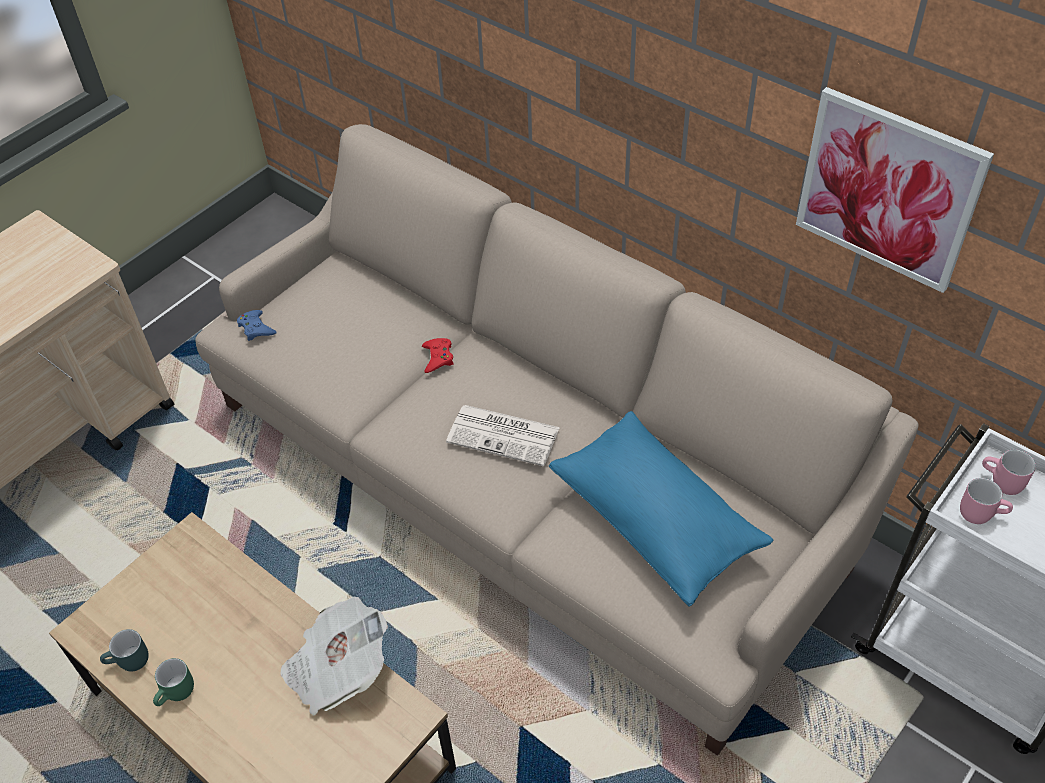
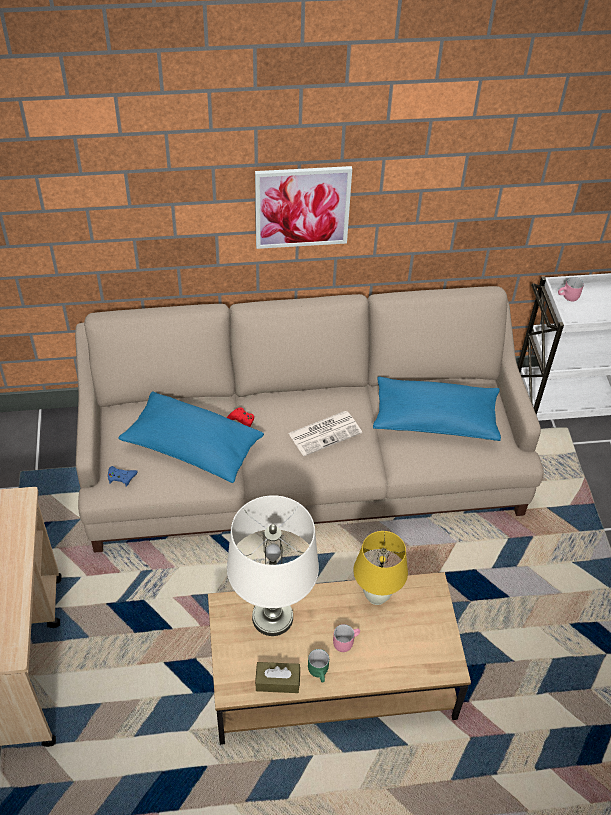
camera: 50 degrees left, 0 degrees up
(129, 663) = (277, 681): turquoise mug -> brown tissue box
(213, 592) = (273, 617): none -> white table lamp
(337, 669) = (377, 596): newspaper -> yellow table lamp
(354, 348) = (192, 448): none -> blue pillow
(888, 190) = (471, 186): picture -> picture (302, 207)
(980, 512) = (575, 314): pink mug -> pink mug (345, 641)

